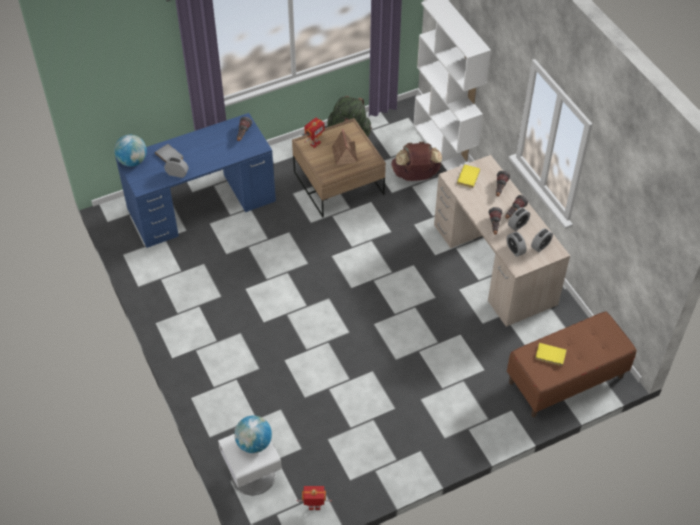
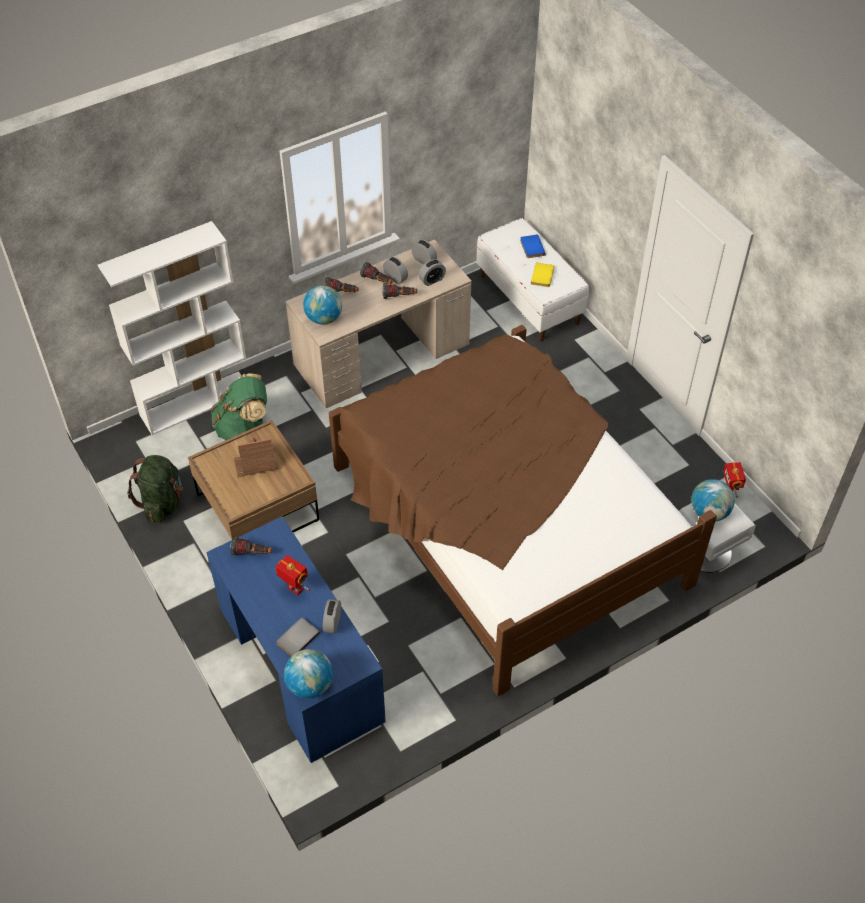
camera: 95 degrees left, 0 degrees up
(303, 333) = (505, 523): none -> brown bed
(315, 143) = (235, 497): toy robot -> toy robot (294, 589)
(415, 176) = (244, 429): brown backpack -> green backpack
(469, 177) = (324, 318): yellow book -> globe
(565, 380) = (529, 299): brown bench -> white bench
(591, 351) = (531, 247): none -> blue book

